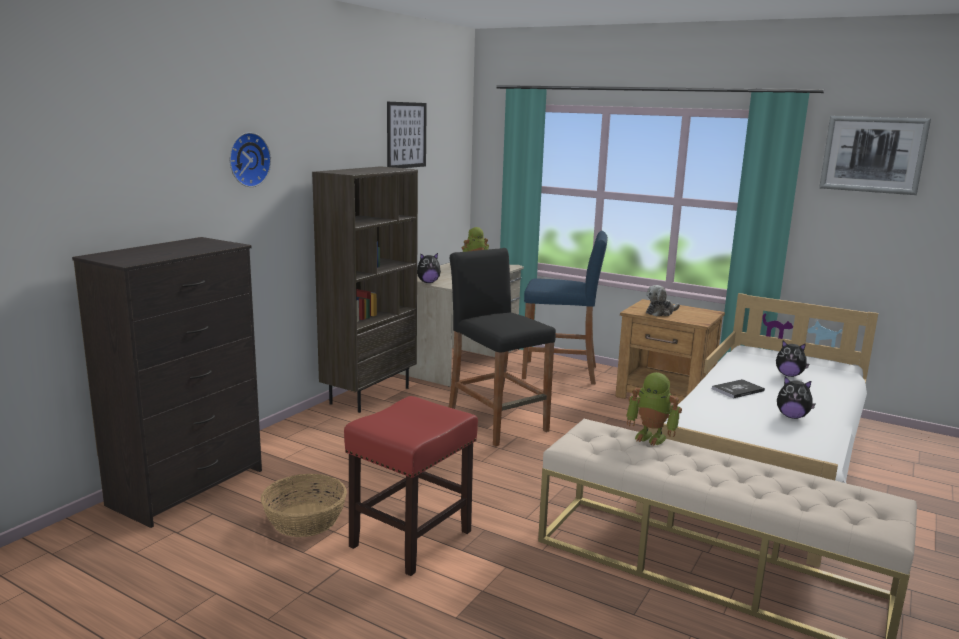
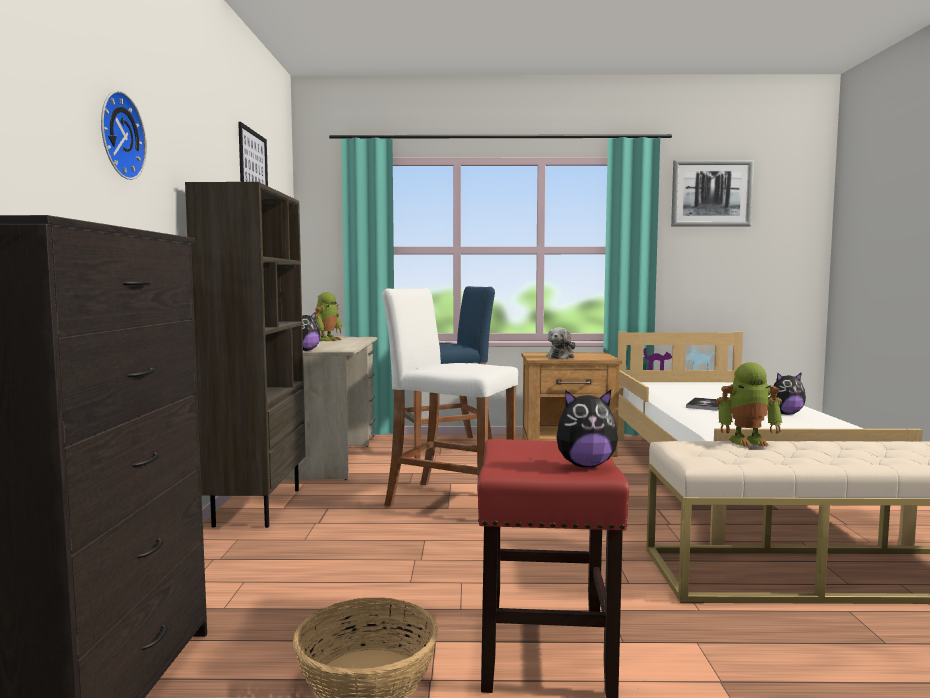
camera: 30 degrees left, 10 degrees down
(497, 423) = (451, 501): black stool -> white stool
(789, 375) = (713, 392): plush toy -> plush toy (585, 465)

